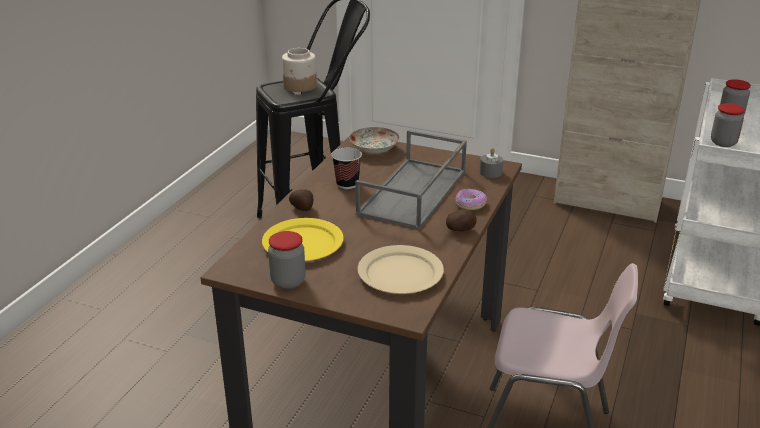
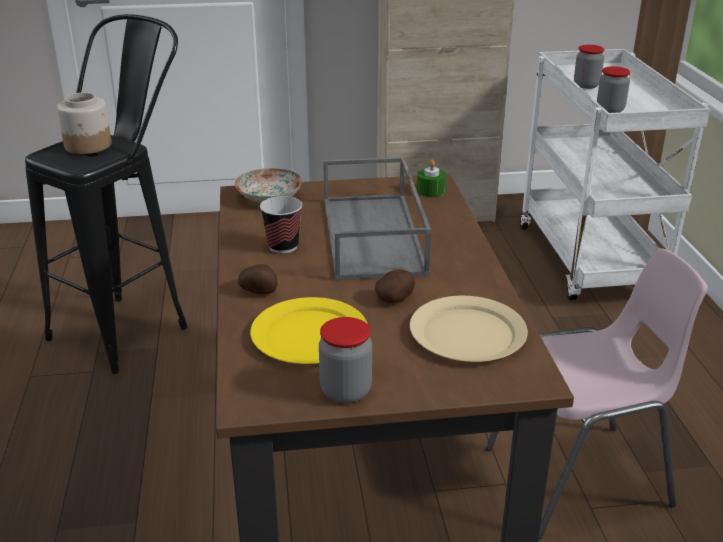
camera: 30 degrees left, 0 degrees up
(460, 230) = (473, 262): potato -> potato (395, 299)
(470, 204) = (449, 230): donut -> none
(490, 172) = (431, 191): grey candle -> green candle

